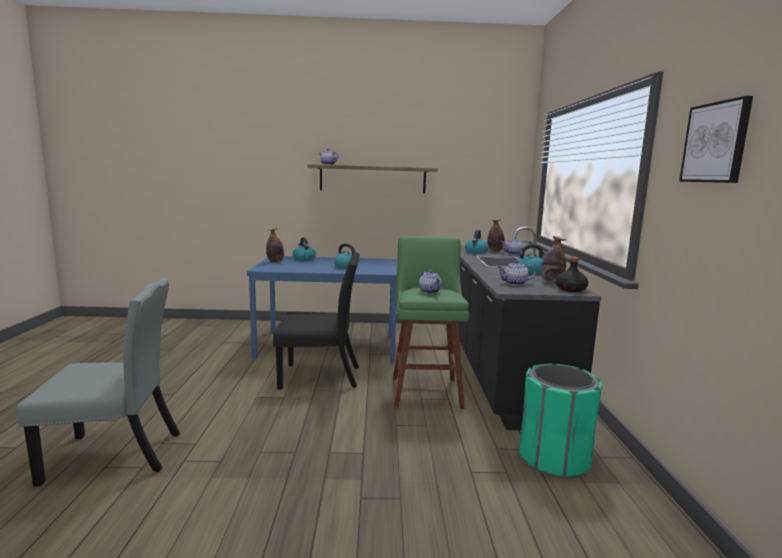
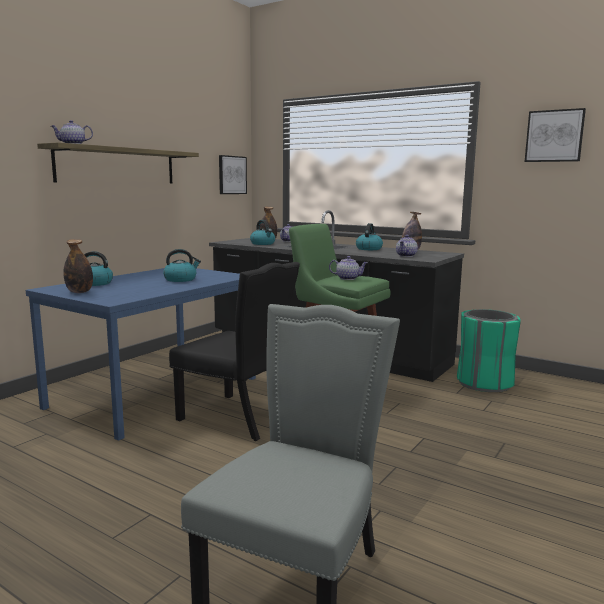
camera: 55 degrees left, 0 degrees up
(318, 376) = (236, 417): black chair -> black chair turned 90 degrees clockwise
(500, 187) = (232, 175): none -> picture
(570, 289) = (439, 253): black bottle -> none

